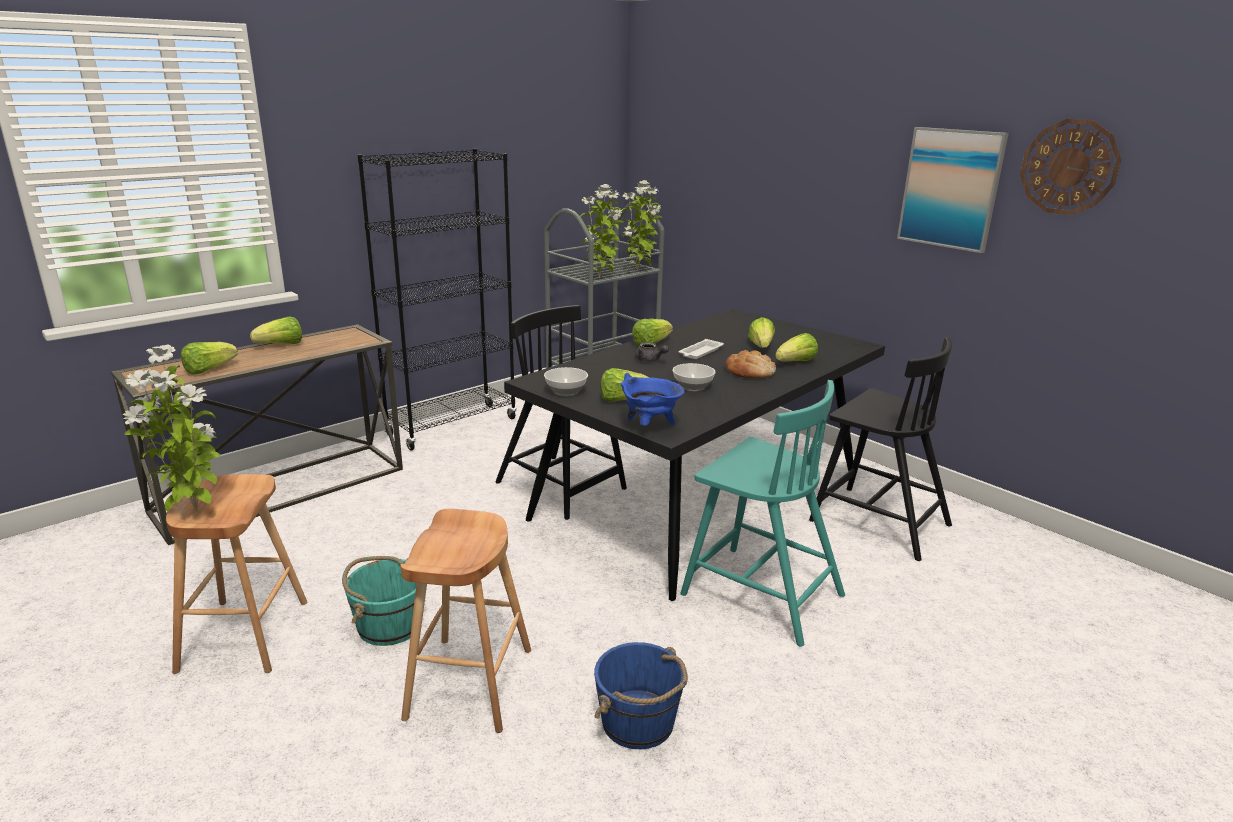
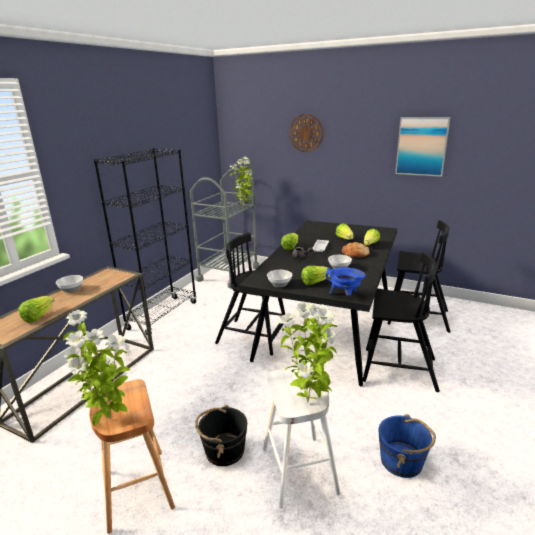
camera: 20 degrees left, 0 degrees up
(281, 345) = (72, 289): lettuce -> bowl
(389, 625) = (224, 450): turquoise bucket -> black bucket
(470, 682) = (299, 470): brown stool -> white stool
(600, 278) = (229, 214): potted plant -> potted plant (308, 402)
(759, 593) = (397, 369): turquoise chair -> black chair
(1069, 167) = (482, 131): wall clock -> wall clock (306, 133)

